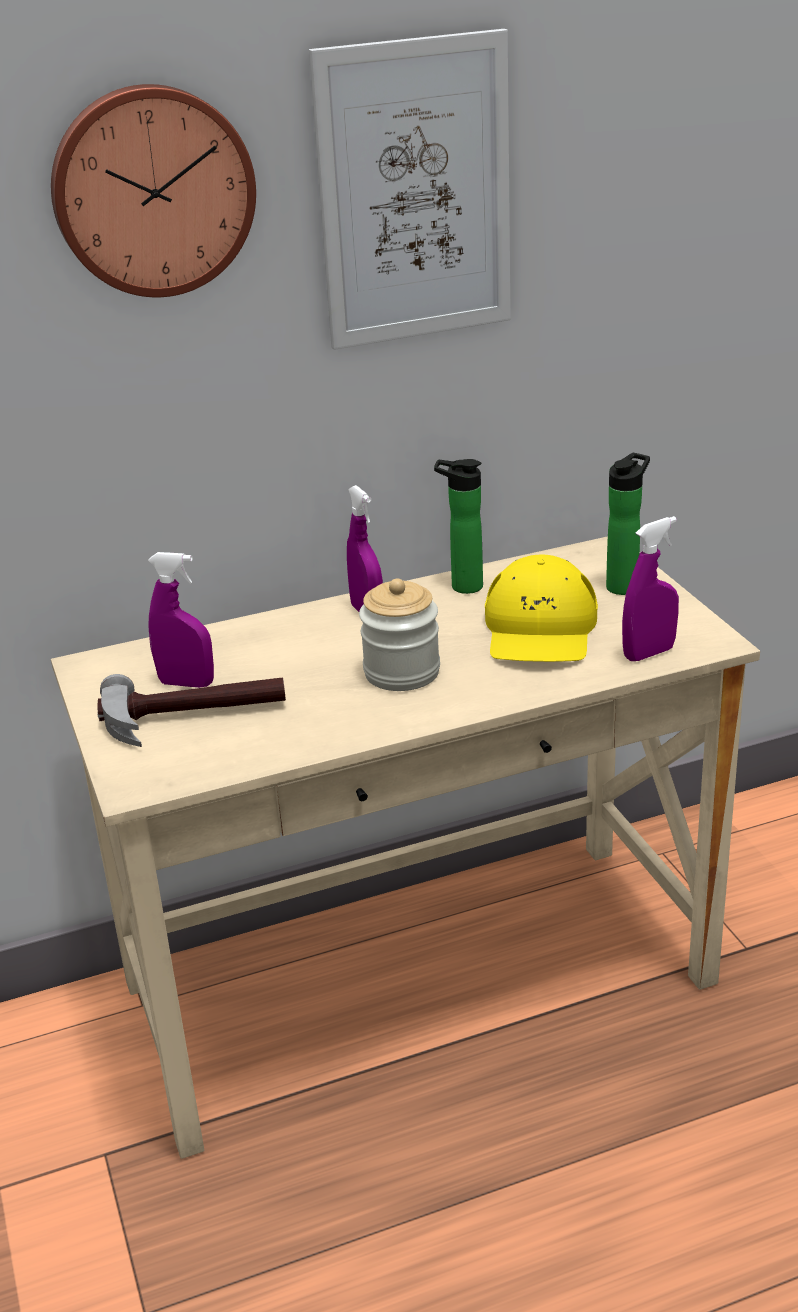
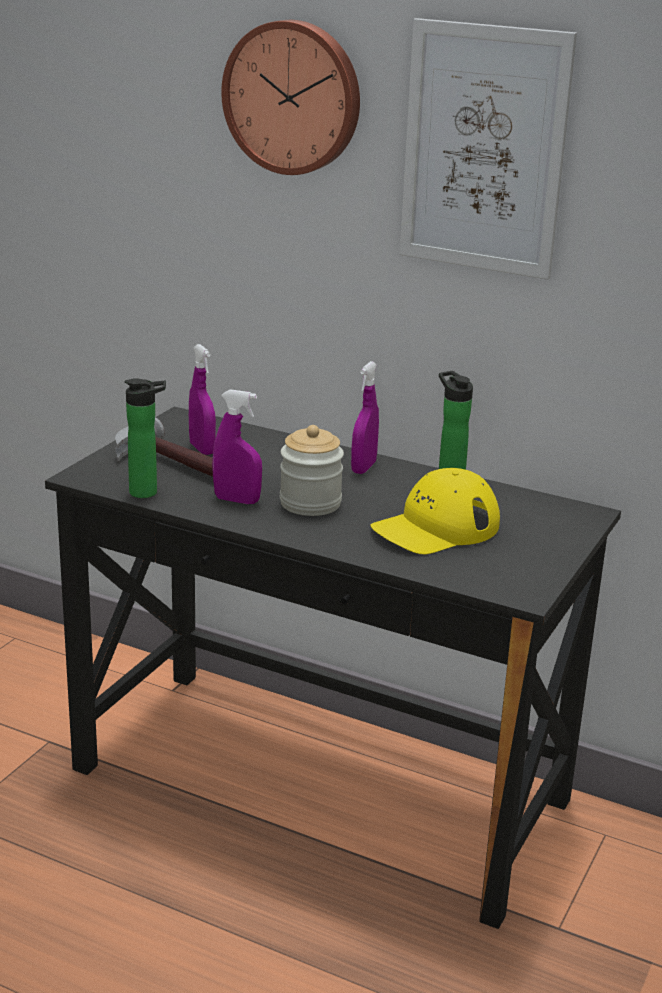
camera: 45 degrees right, 5 degrees down
(417, 982) = (321, 785): beige desk -> black desk
(625, 586) = (548, 537): bottle -> bottle (148, 492)
(649, 653) = (468, 575): purple spray bottle -> purple spray bottle (237, 500)

